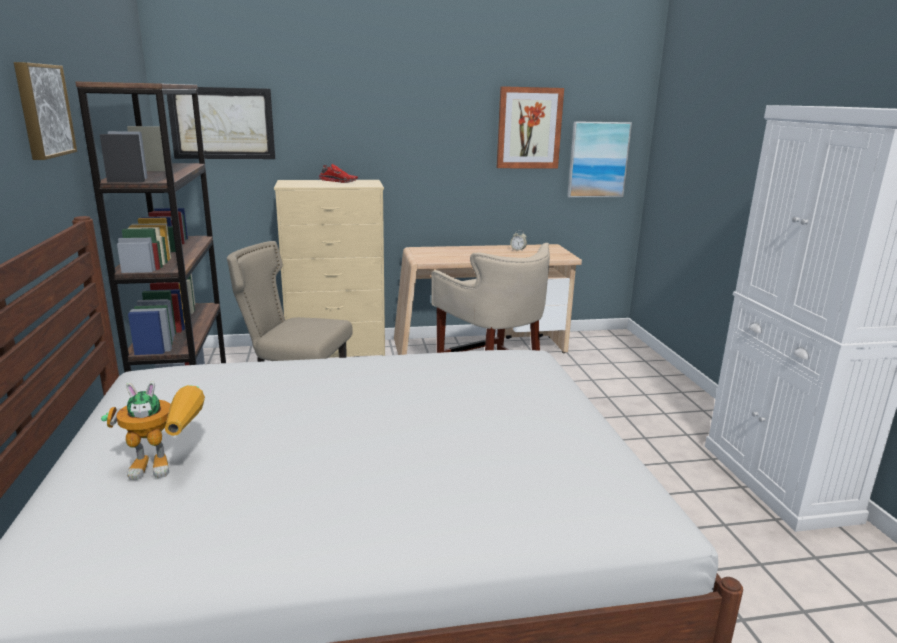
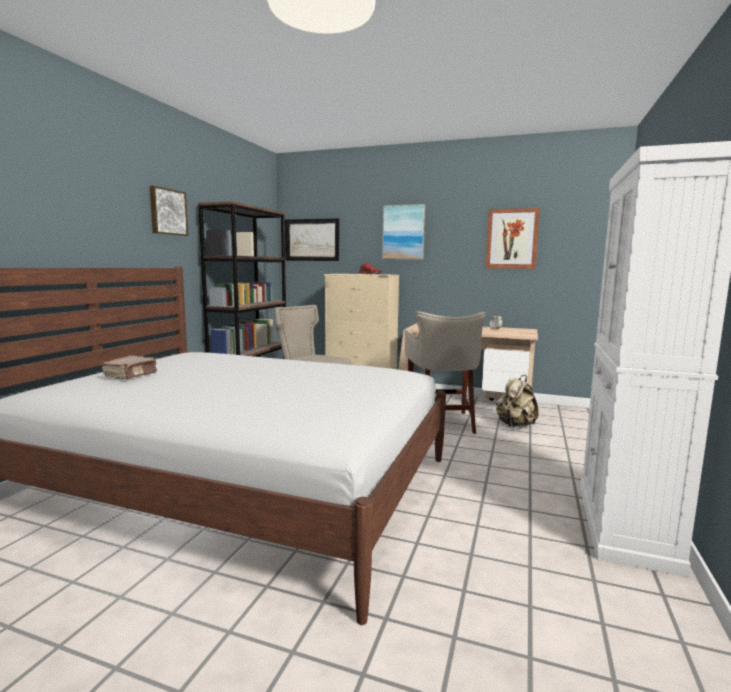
camera: 30 degrees right, 10 degrees down
(169, 466) = (131, 375): toy robot -> brown book
(569, 373) = (515, 425): none -> beige backpack
(598, 159) = (572, 262): picture -> picture (403, 232)

